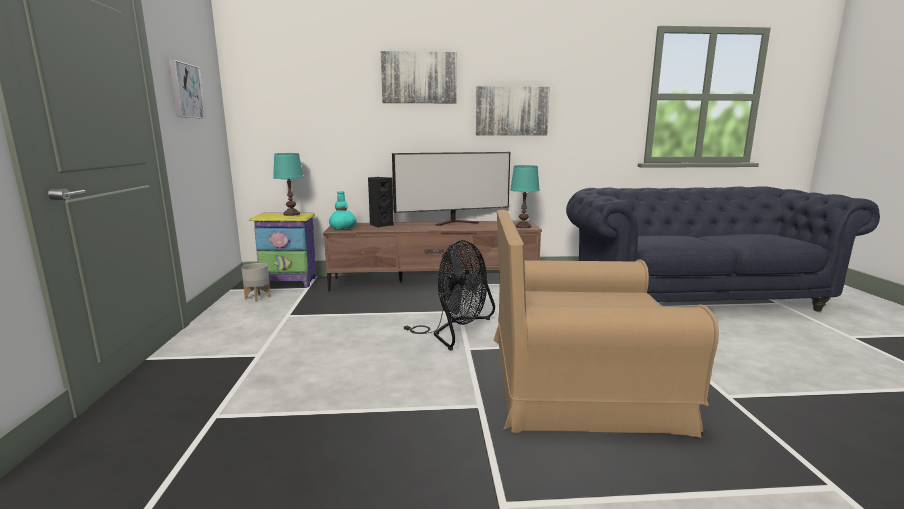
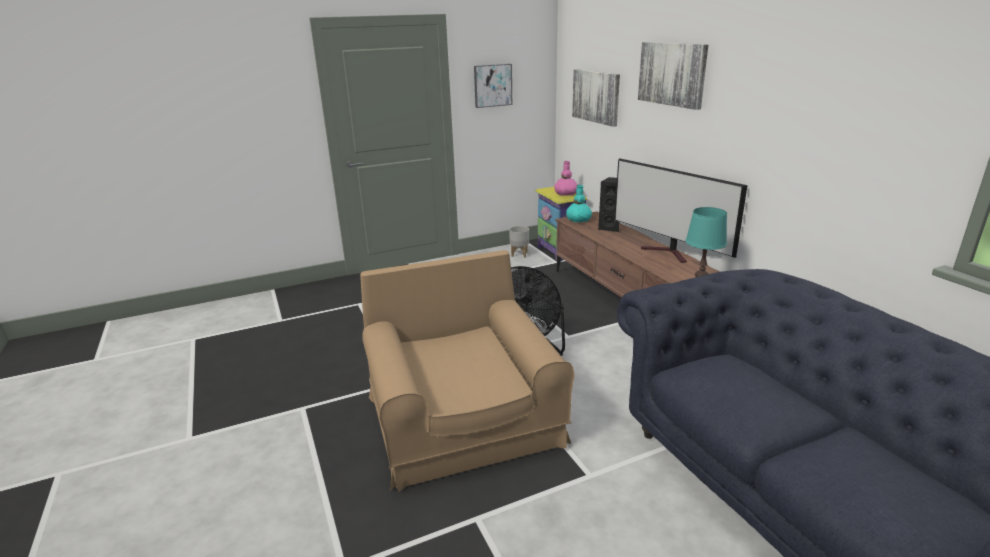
camera: 70 degrees right, 10 degrees up
(291, 214) = (565, 194): turquoise table lamp -> pink vase
(512, 111) = (756, 130): picture -> picture (596, 96)

